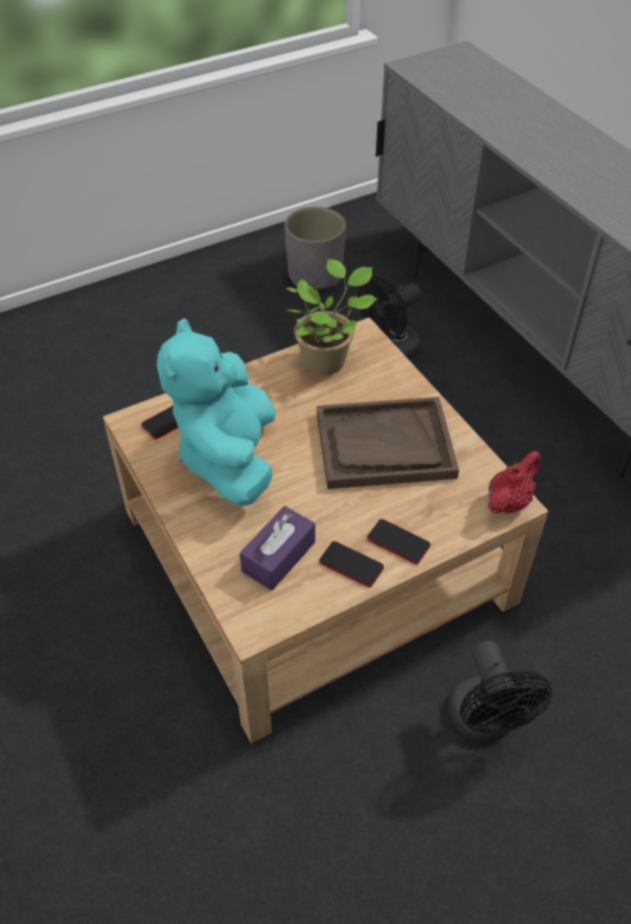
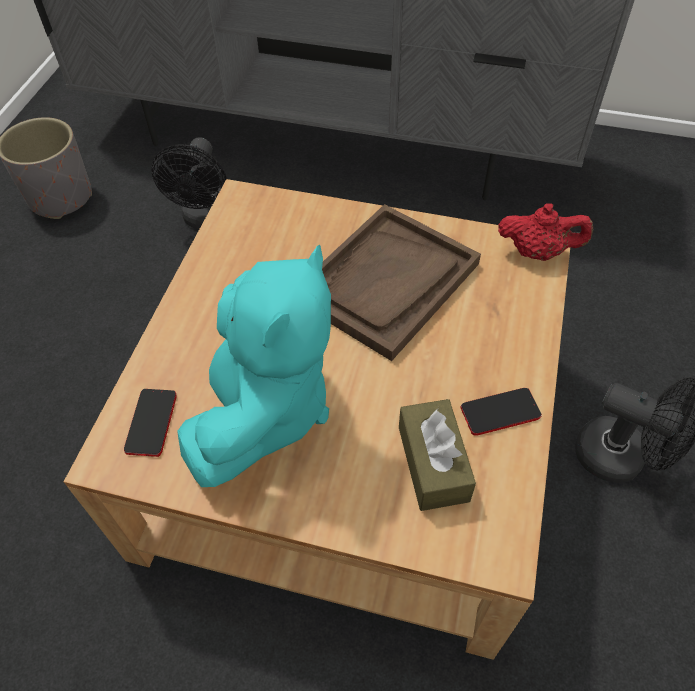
camera: 45 degrees left, 5 degrees up
(229, 458) = (263, 409): turquoise plush toy -> turquoise plush toy turned 120 degrees counterclockwise
(278, 556) = (433, 463): purple tissue box -> brown tissue box
(327, 360) = (238, 244): potted plant -> none
(398, 542) = (508, 357): phone -> none
(508, 501) = (537, 252): red teapot -> red teapot turned 105 degrees clockwise

